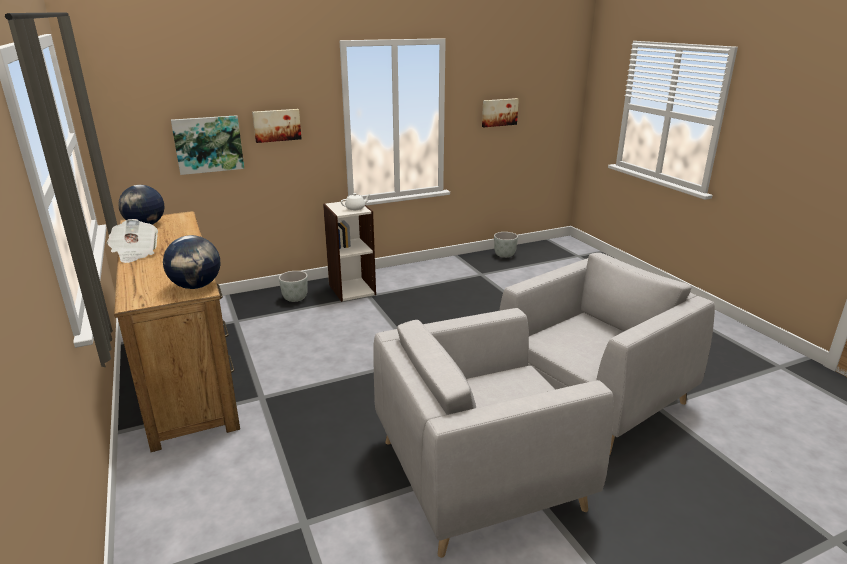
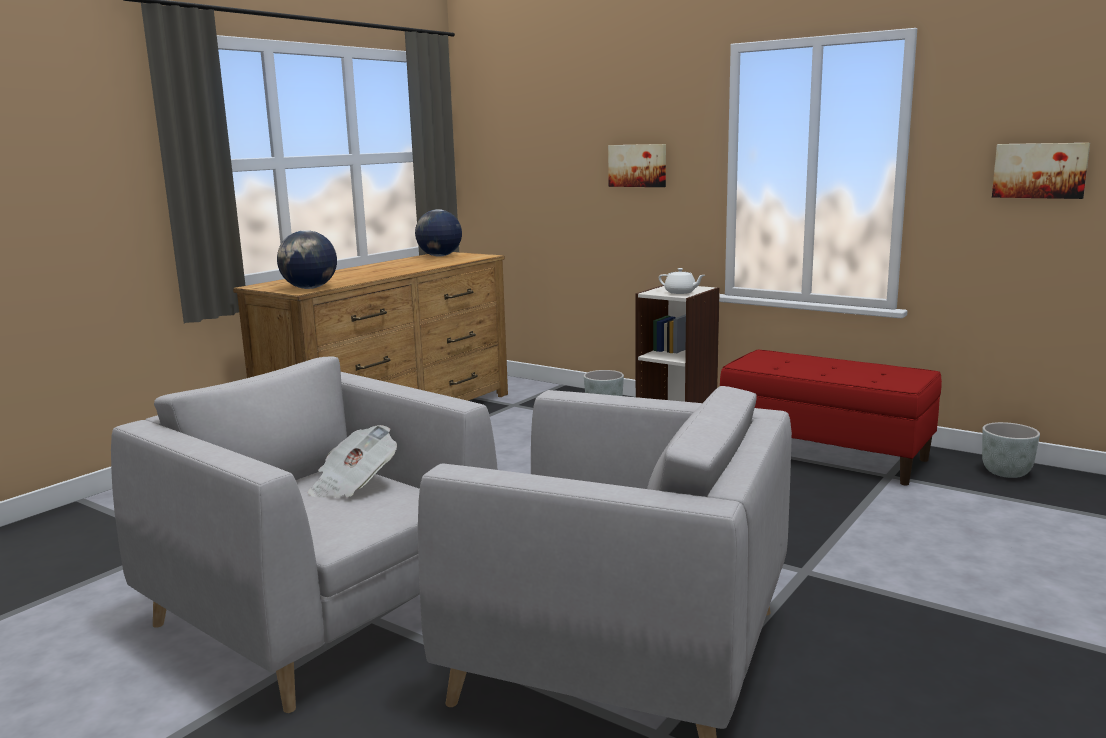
camera: 60 degrees right, 10 degrees down
(135, 253) = (366, 267): newspaper -> newspaper (353, 485)
(208, 144) = (562, 183): picture -> none
(442, 275) = (824, 455): none -> red bench

